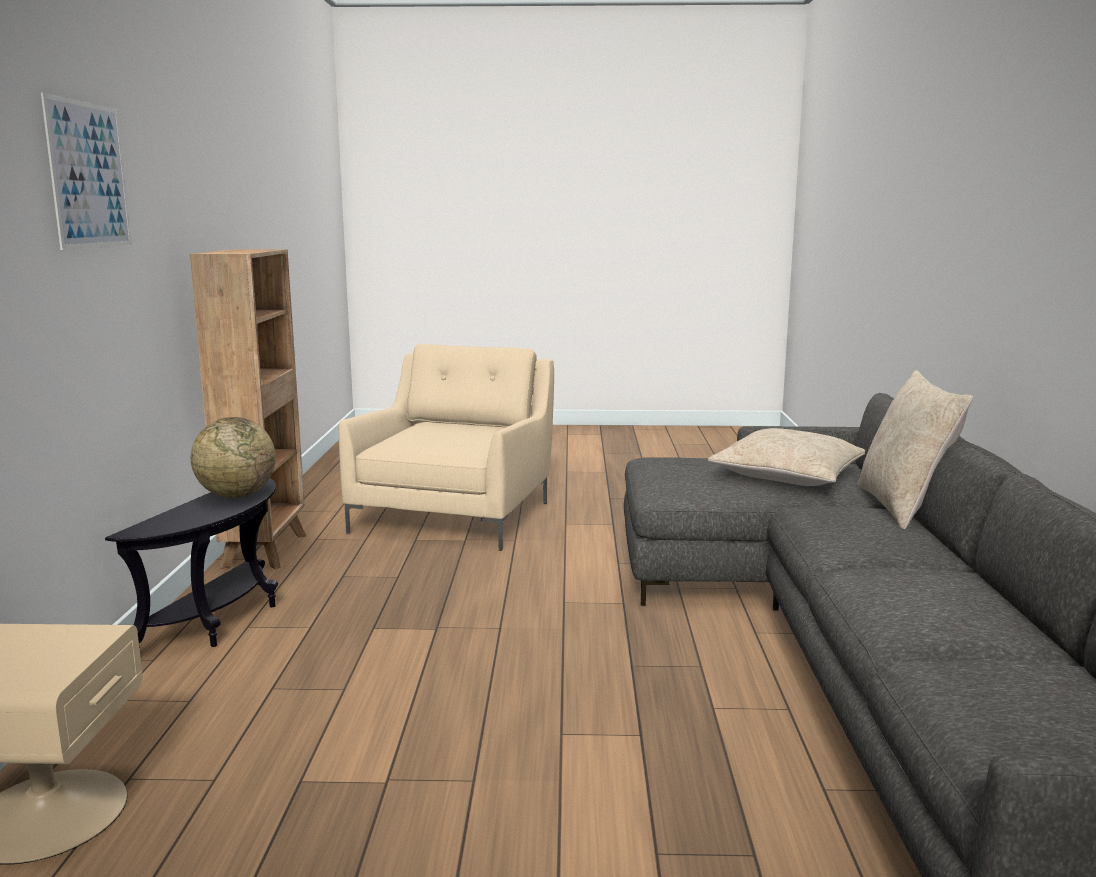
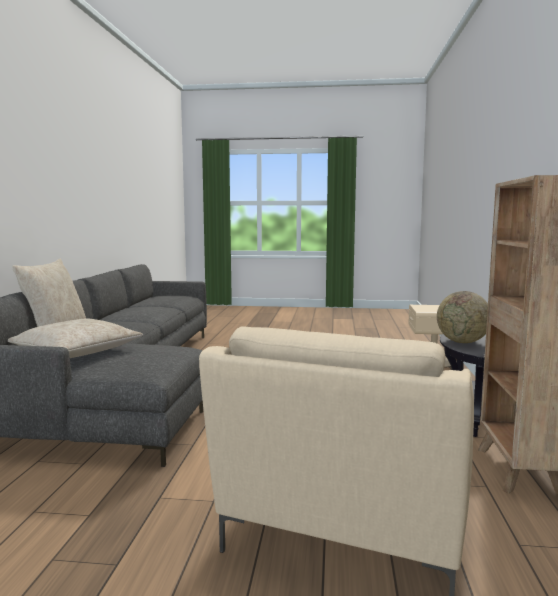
camera: 175 degrees left, 5 degrees down
(89, 175) = (520, 141): picture -> none

